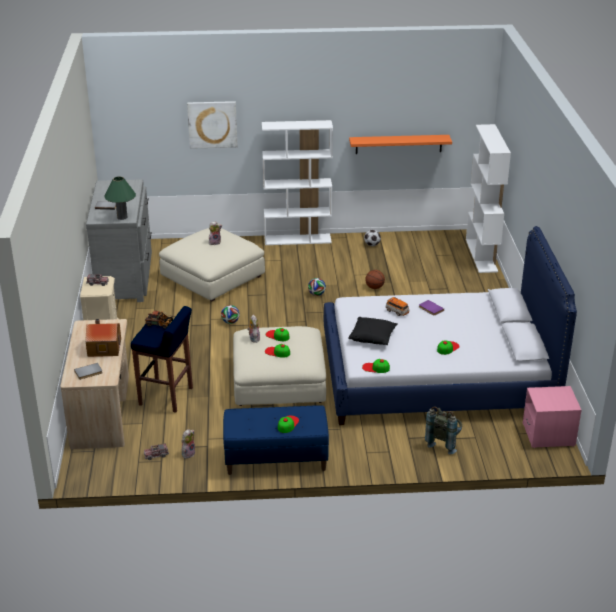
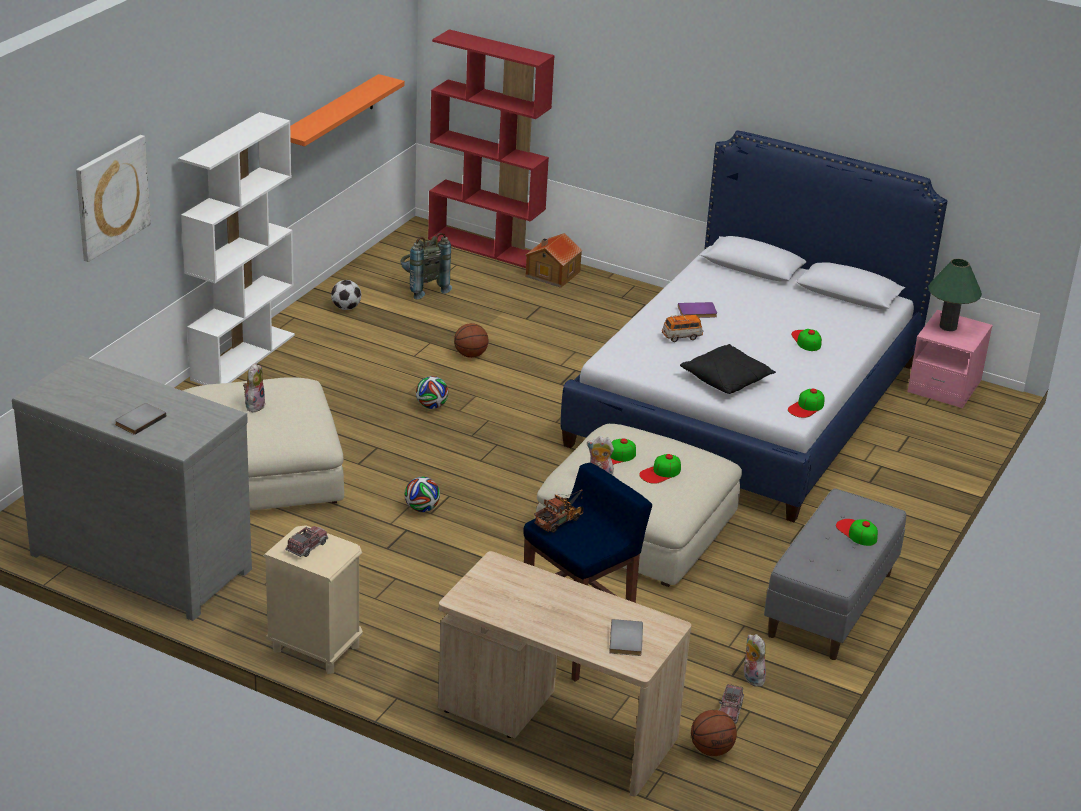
camera: 60 degrees left, 0 degrees up
(104, 347) = (560, 600): toy house -> toy house (551, 274)
(121, 459) = (711, 749): none -> basketball
(122, 217) = (208, 419): green table lamp -> green table lamp (948, 326)
(275, 459) = (831, 605): blue bench -> grey bench
(444, 442) = (901, 461): grey backpack -> grey backpack (422, 288)
(482, 255) = (486, 247): white bookcase -> red bookcase

